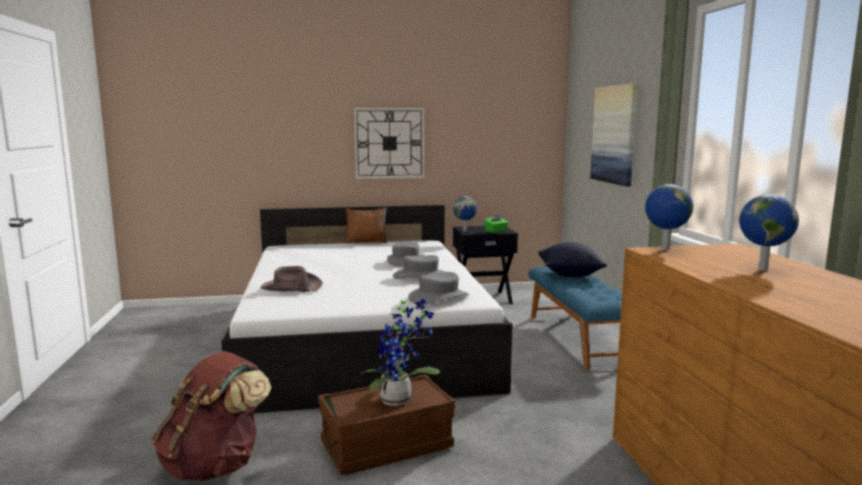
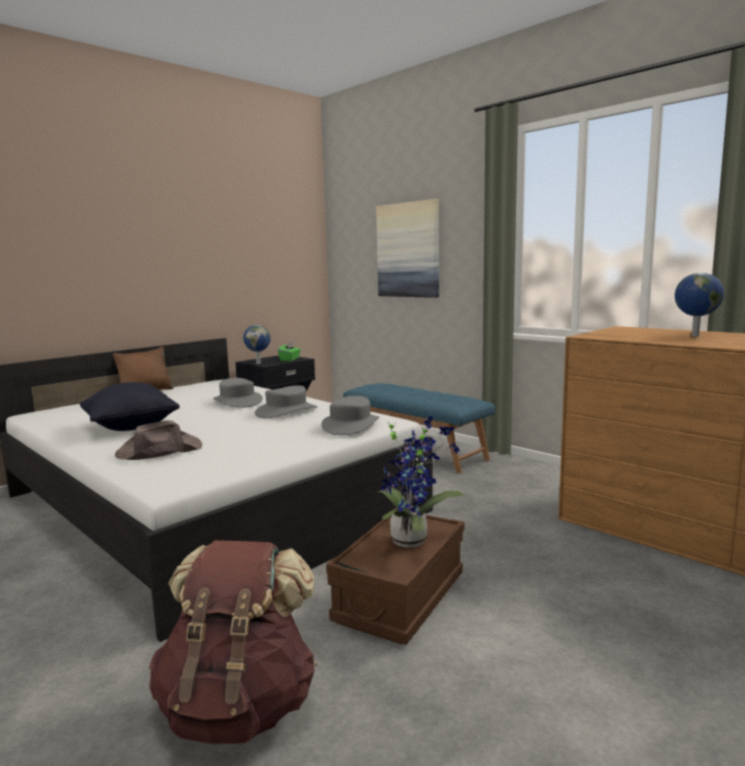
camera: 35 degrees left, 0 degrees up
(389, 143) = (156, 268): wall clock -> none
(570, 274) = (394, 389): black pillow -> black pillow (131, 427)
(664, 249) = (594, 334): globe -> none

